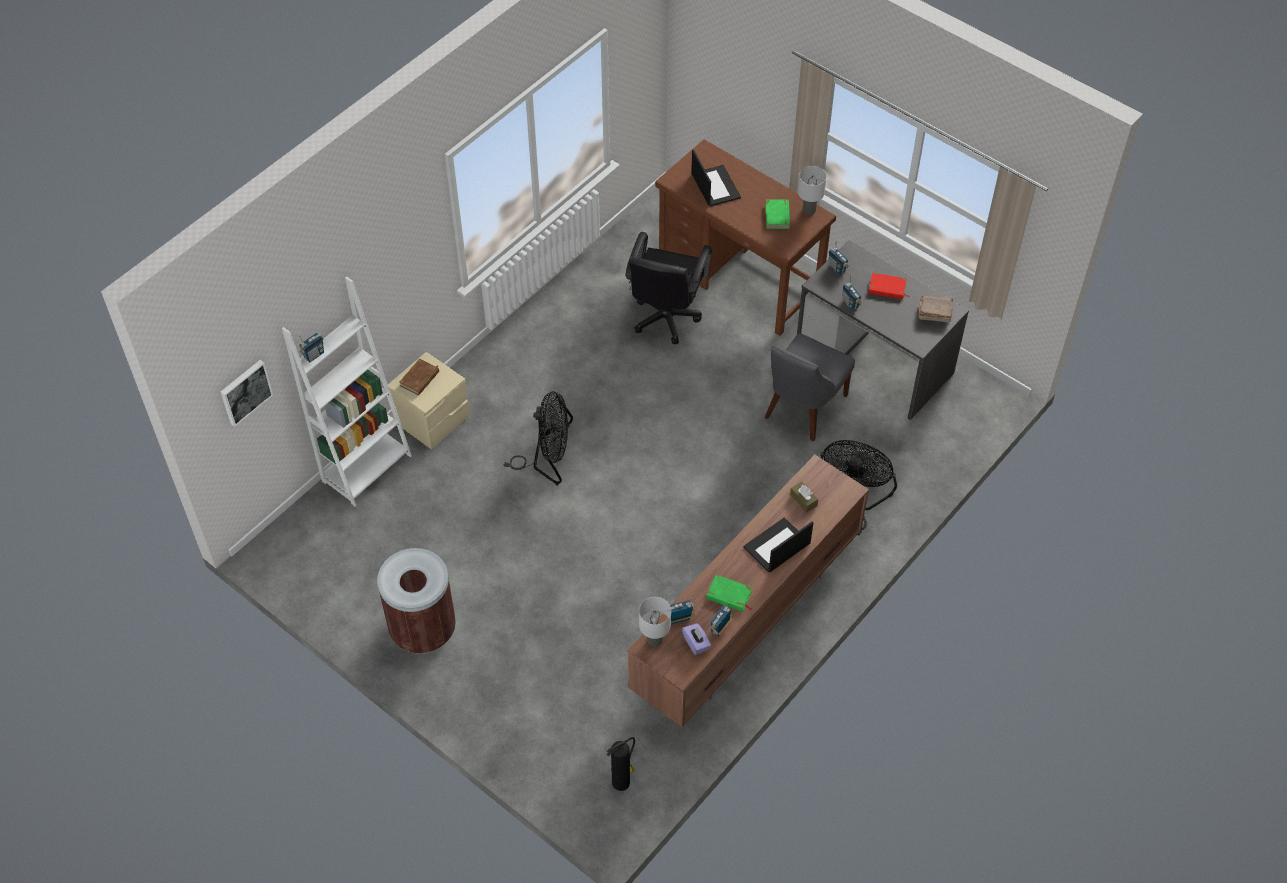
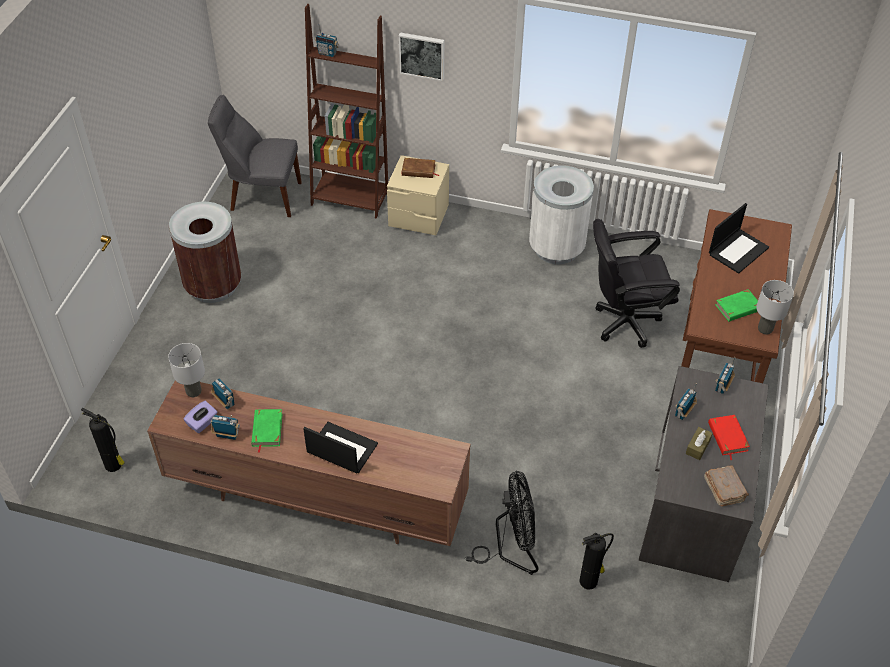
camera: 65 degrees right, 5 degrees down
(245, 391) = (265, 29): picture -> picture (422, 55)
(366, 468) = (350, 198): white bookcase -> brown bookcase
(543, 329) = (556, 248): none -> white trash can
(547, 455) = (425, 298): black fan -> none
(803, 409) = (592, 463): grey chair -> grey chair (262, 196)
(803, 500) = (408, 452): brown tissue box -> brown tissue box (698, 447)
(914, 460) = (589, 581): none -> fire extinguisher

